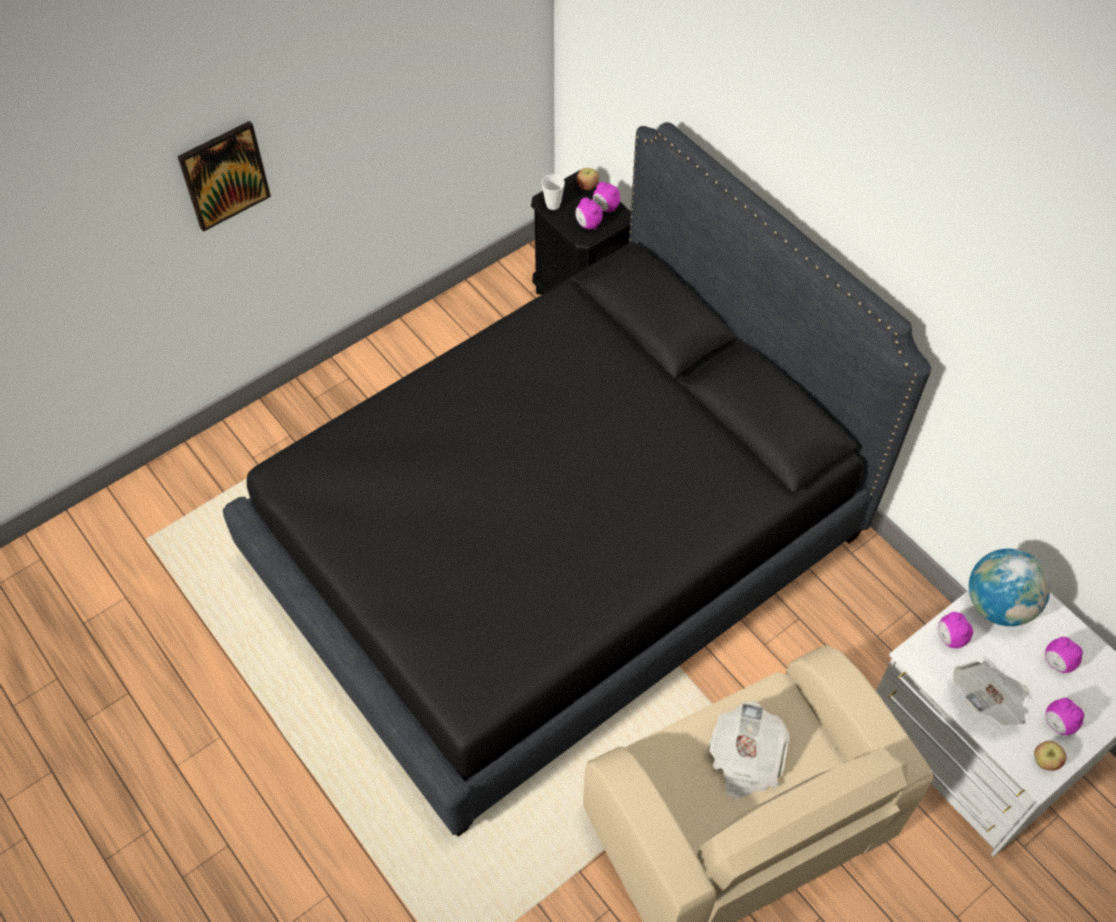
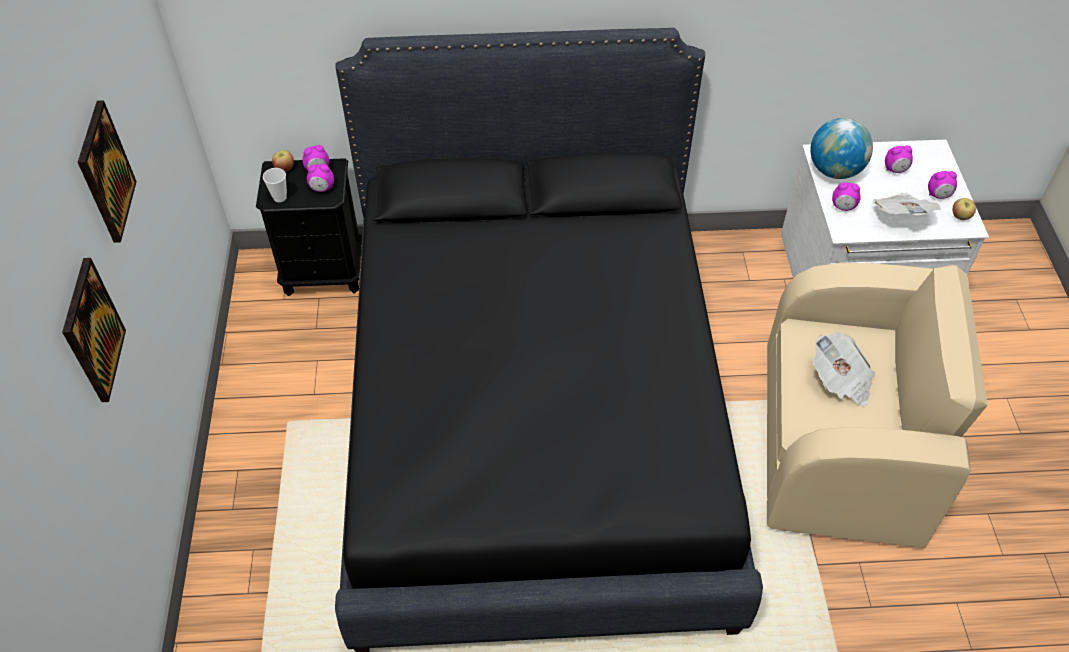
camera: 55 degrees left, 5 degrees down
(335, 75) = (105, 172): none -> picture

